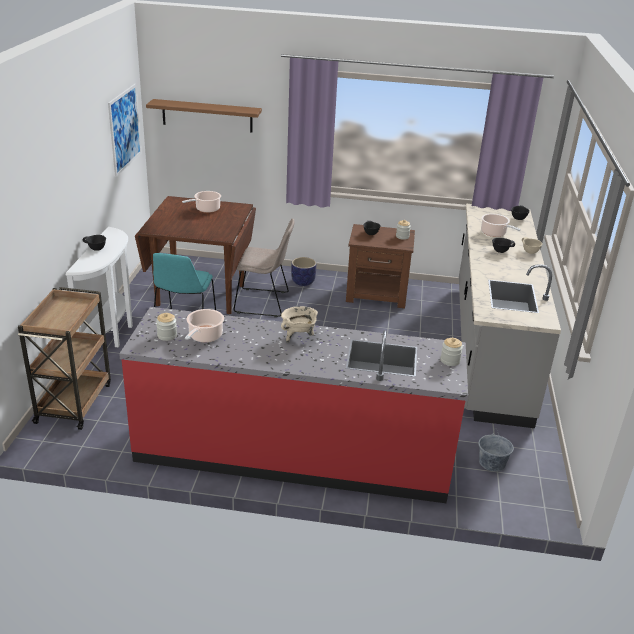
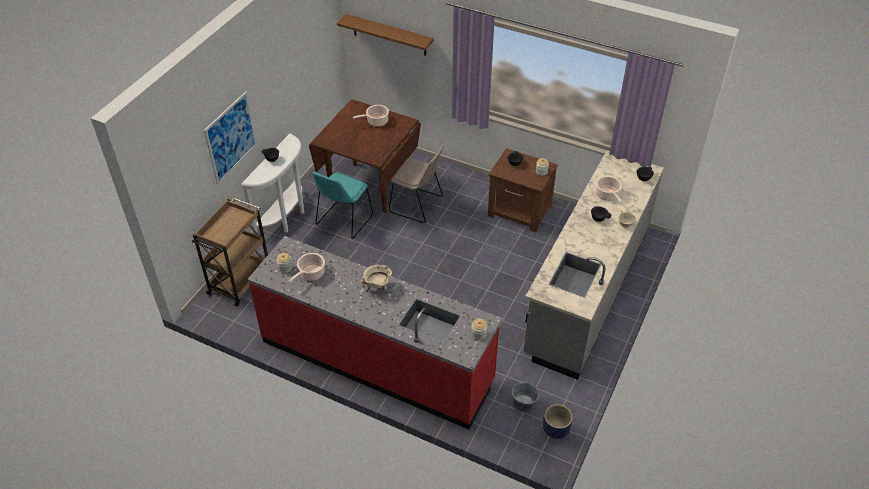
camera: 20 degrees right, 15 degrees up
(124, 129) = (314, 47): picture -> picture (231, 137)
(303, 282) = (460, 186): planter -> planter (555, 430)

